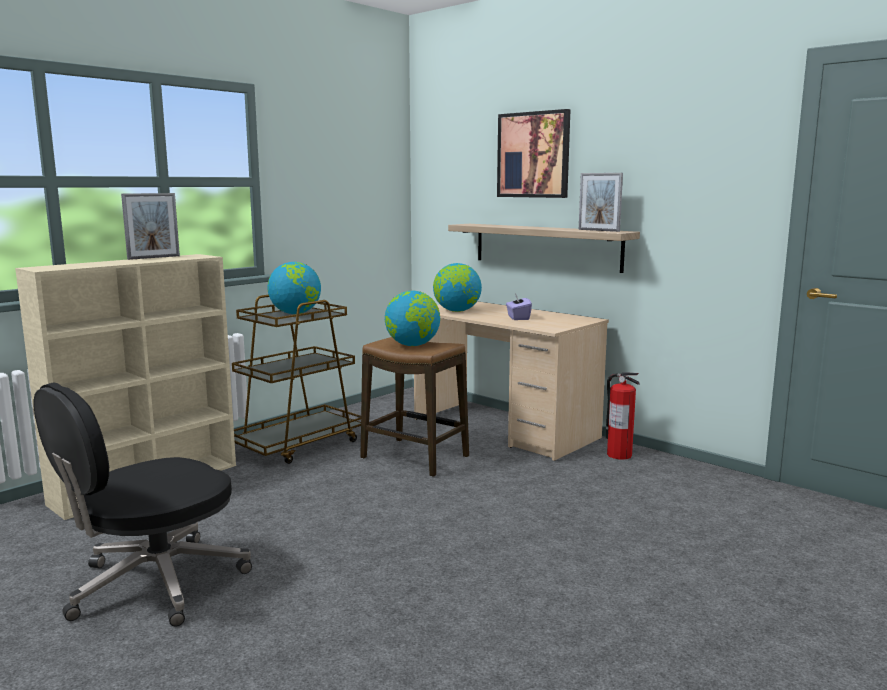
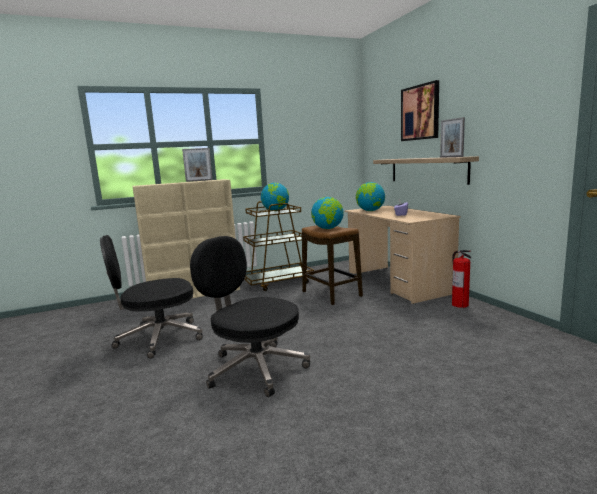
camera: 25 degrees right, 0 degrees up
(400, 606) = (254, 368): none -> black office chair

